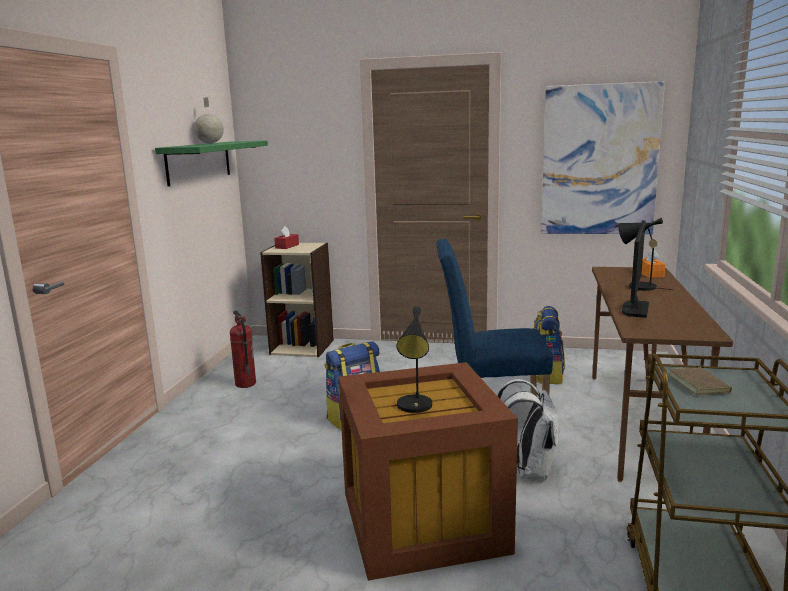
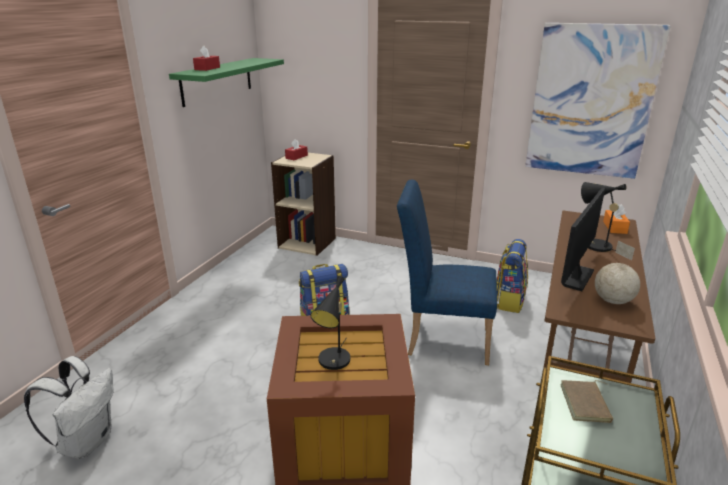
camera: 10 degrees right, 10 degrees up
(193, 145) = (207, 68): none -> red tissue box
(210, 143) = (226, 64): globe -> globe (612, 301)
(245, 384) = (248, 277): fire extinguisher -> none
(529, 470) = (455, 406): white backpack -> white backpack (86, 441)

